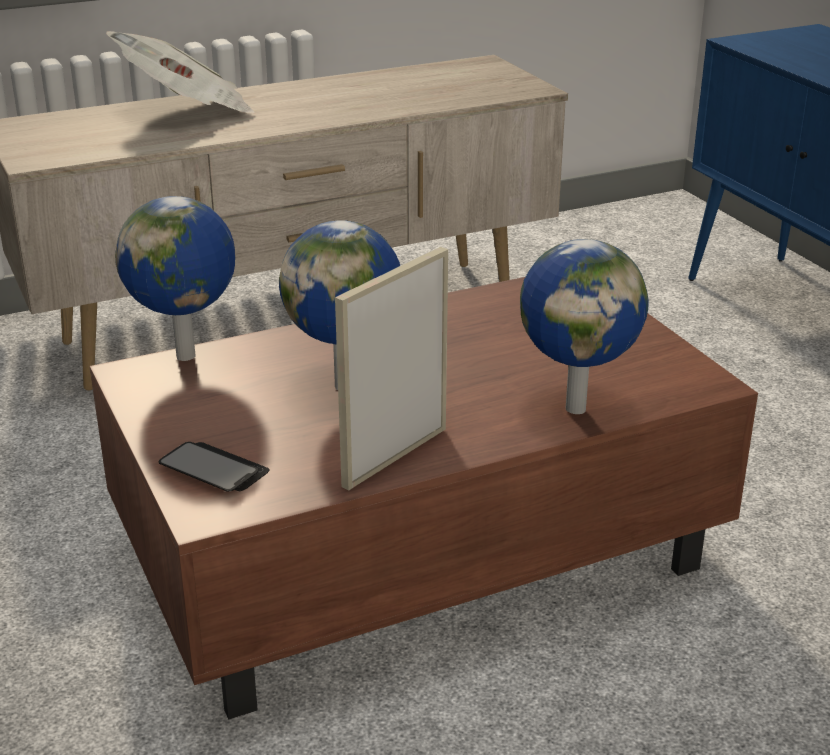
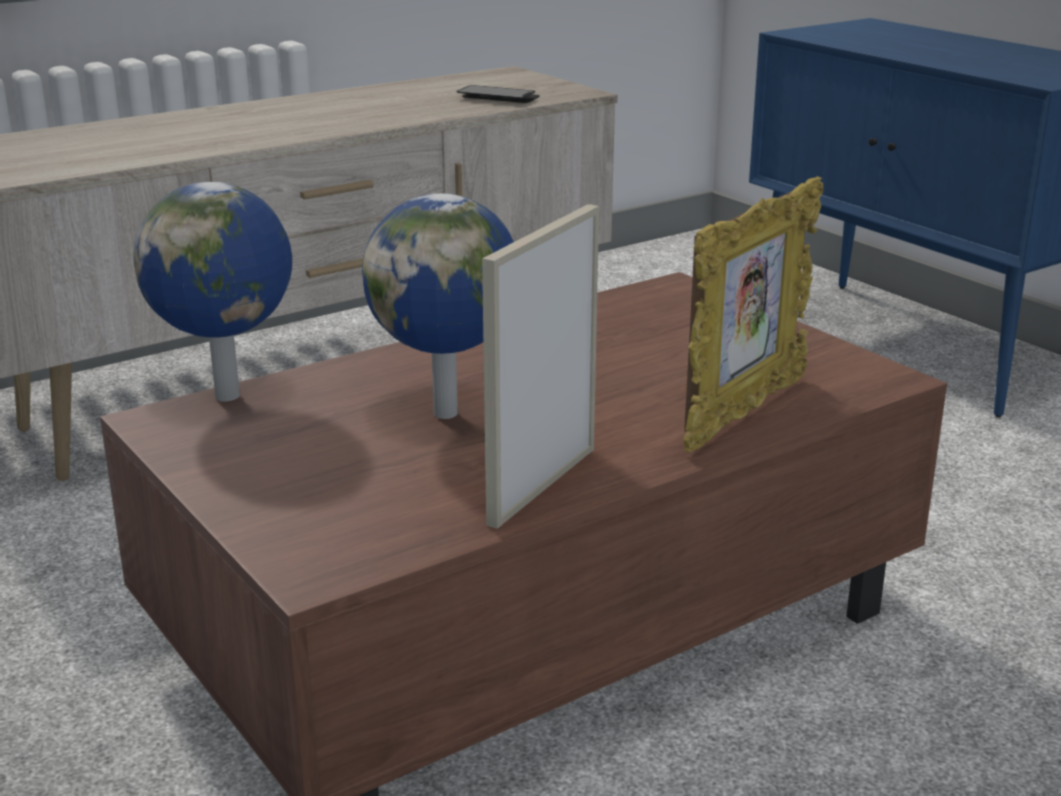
camera: 10 degrees left, 5 degrees down
(188, 109) = (170, 125): newspaper -> none
(214, 470) = (308, 520): phone -> phone (498, 97)
(576, 407) = (743, 414): globe -> picture frame

